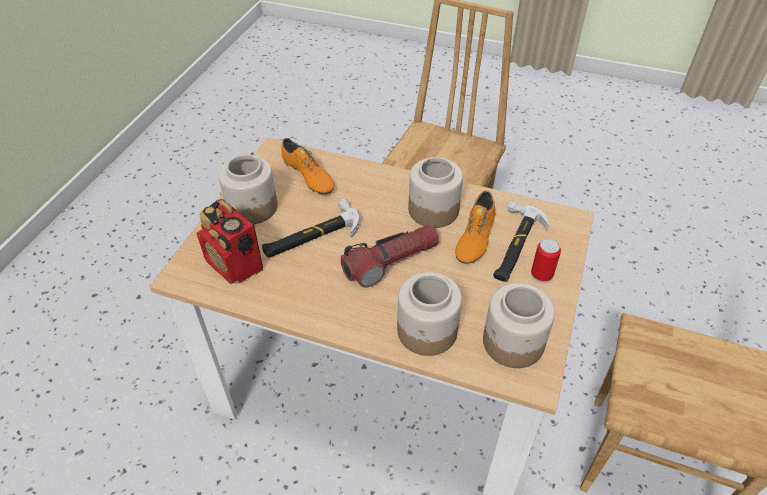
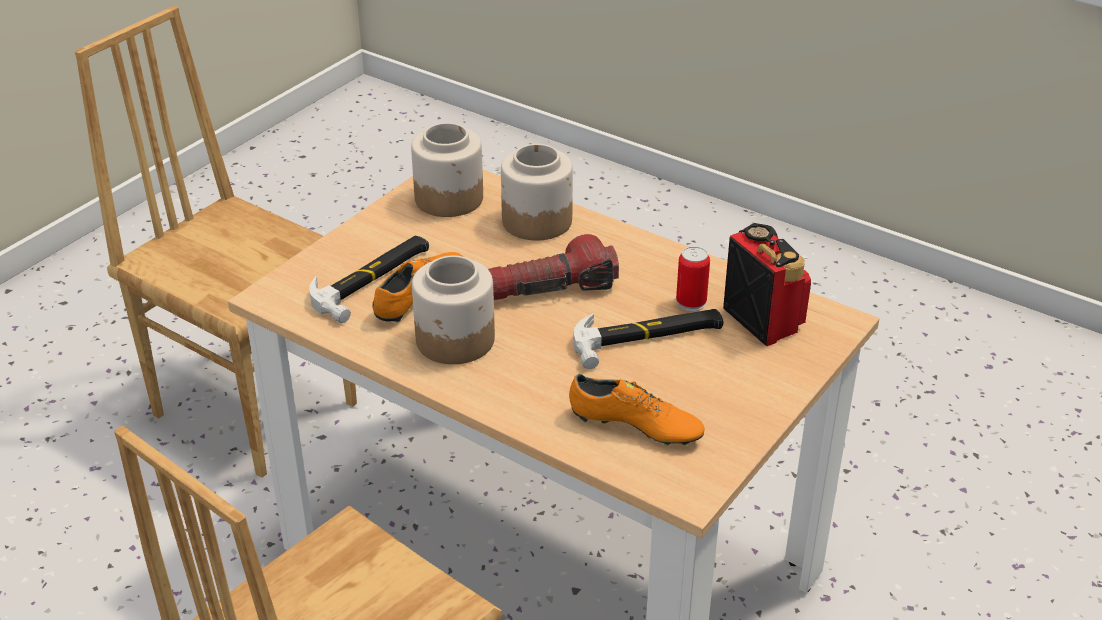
camera: 165 degrees left, 10 degrees down
(253, 208) = (734, 392): jar -> none
(308, 177) = (635, 427): orange shoe -> orange shoe turned 135 degrees clockwise
(541, 275) = (367, 246): can -> can (691, 303)

